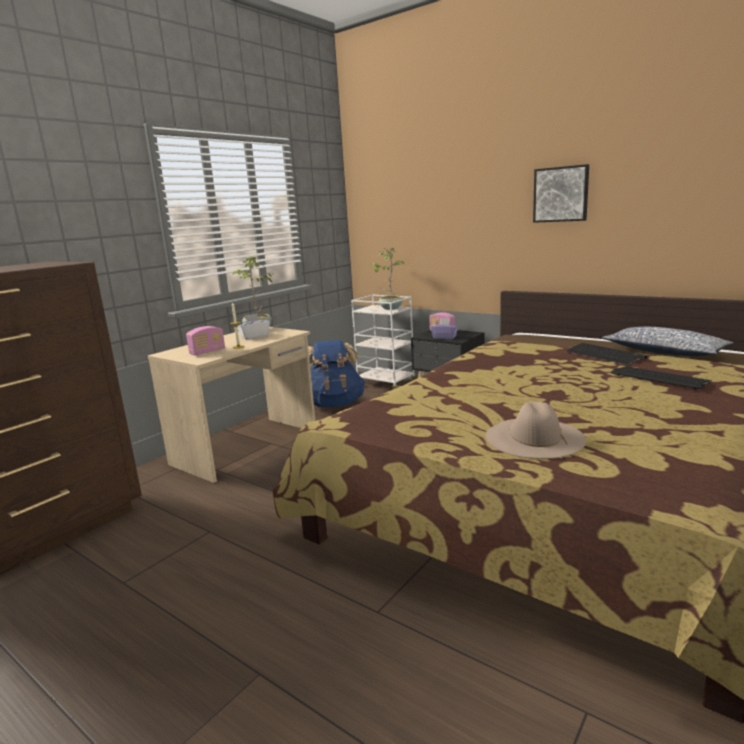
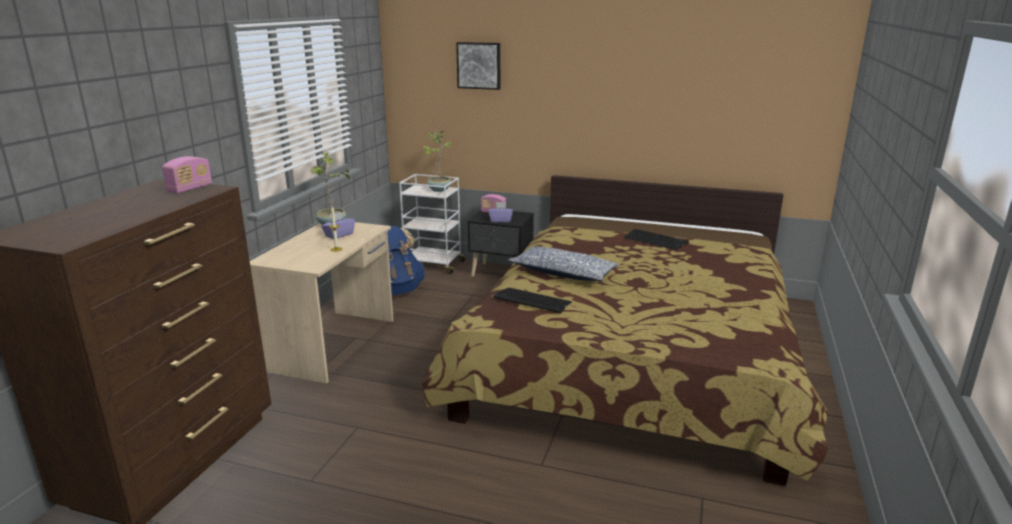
camera: 20 degrees left, 5 degrees up
(207, 352) = (309, 257): radio -> radio (190, 189)
(254, 337) = (339, 235): white tissue box -> purple tissue box
(534, 437) = (643, 321): beige hat -> none
(561, 194) = (606, 93): picture -> picture (479, 65)
(659, 378) = (704, 262): keyboard -> keyboard (532, 301)
(664, 352) = (695, 234): pillow -> pillow (563, 273)

